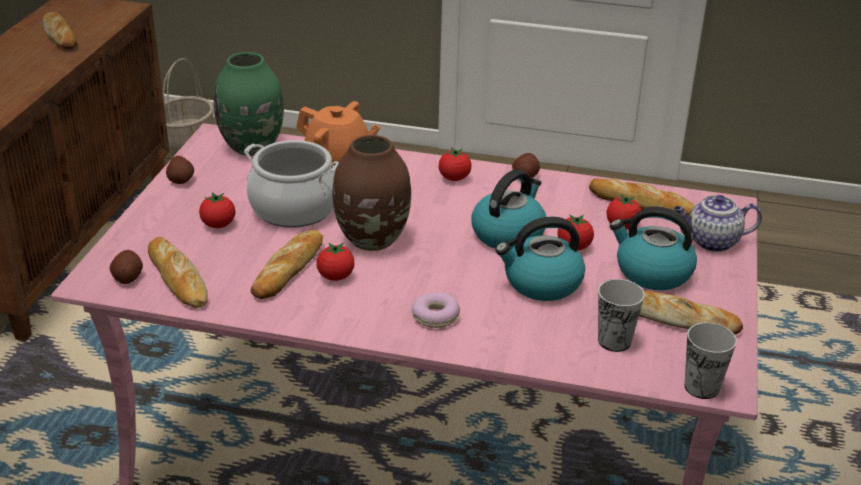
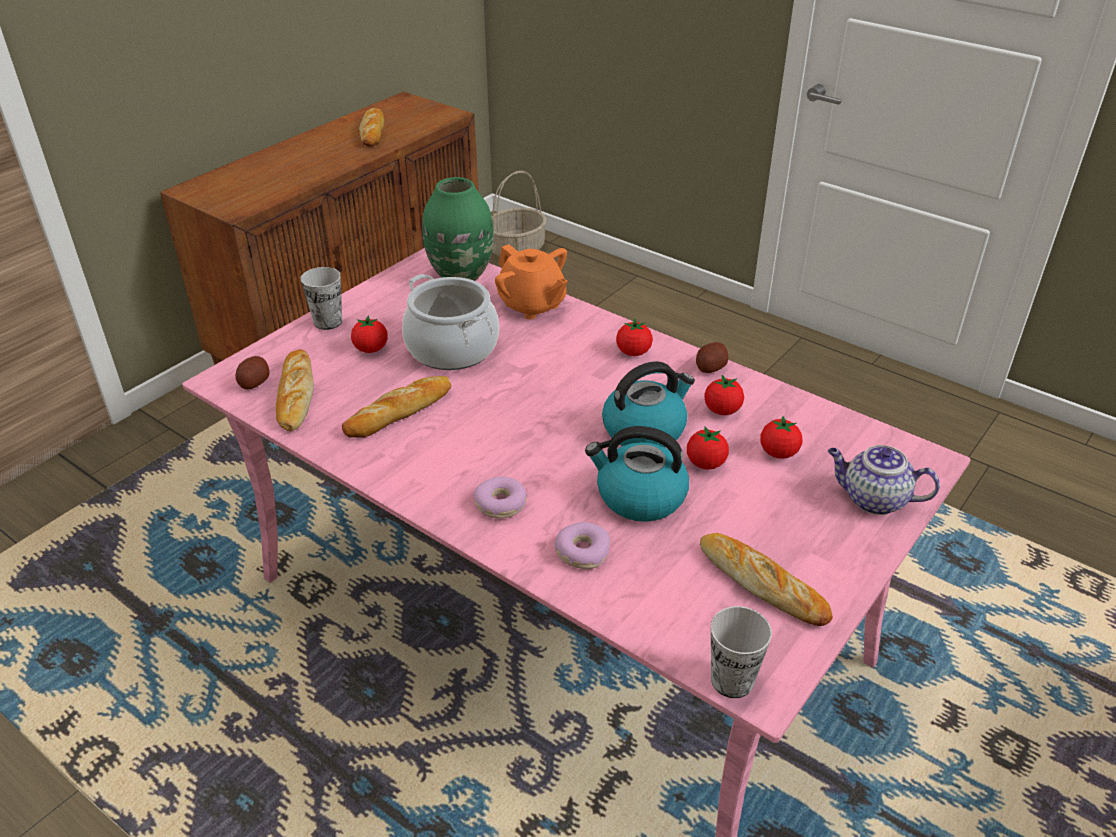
camera: 25 degrees right, 5 degrees up
(181, 180) = (372, 295): potato -> none
(335, 277) = (437, 432): tomato -> tomato (722, 410)
(373, 239) = (502, 401): brown vase -> none
(527, 333) = (582, 552): none -> donut
(614, 341) = (670, 590): cup -> cup (328, 322)
(641, 204) = (821, 431): bread -> none
(652, 272) = (774, 518): kettle -> none

